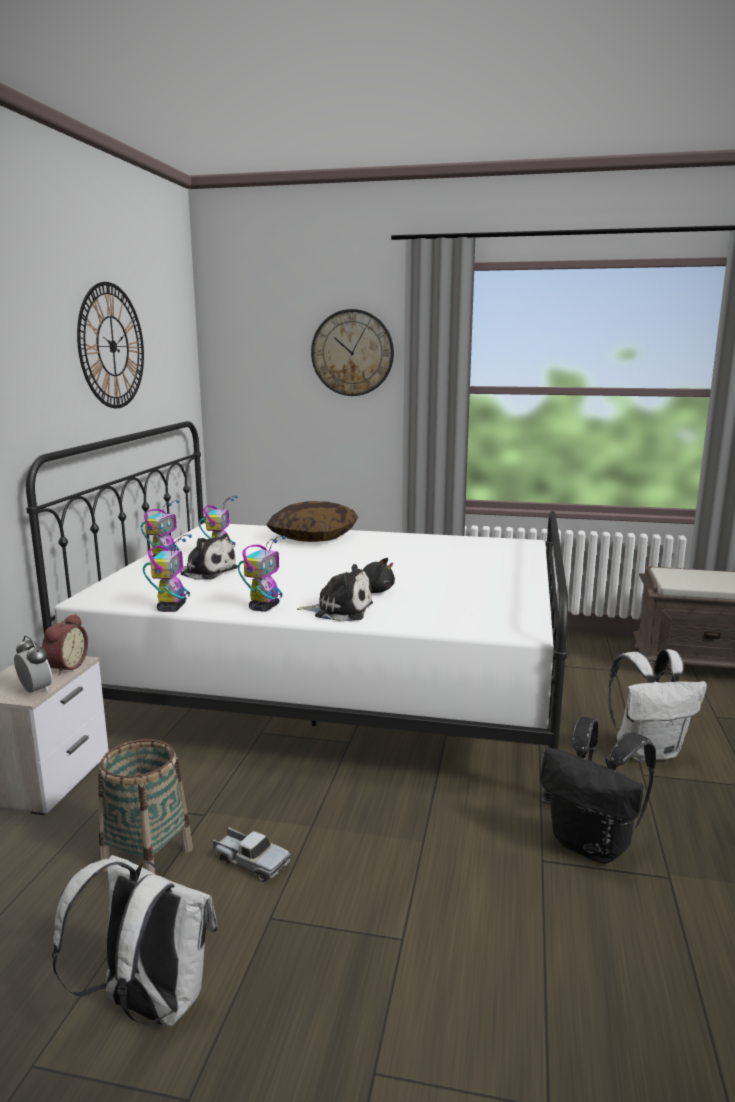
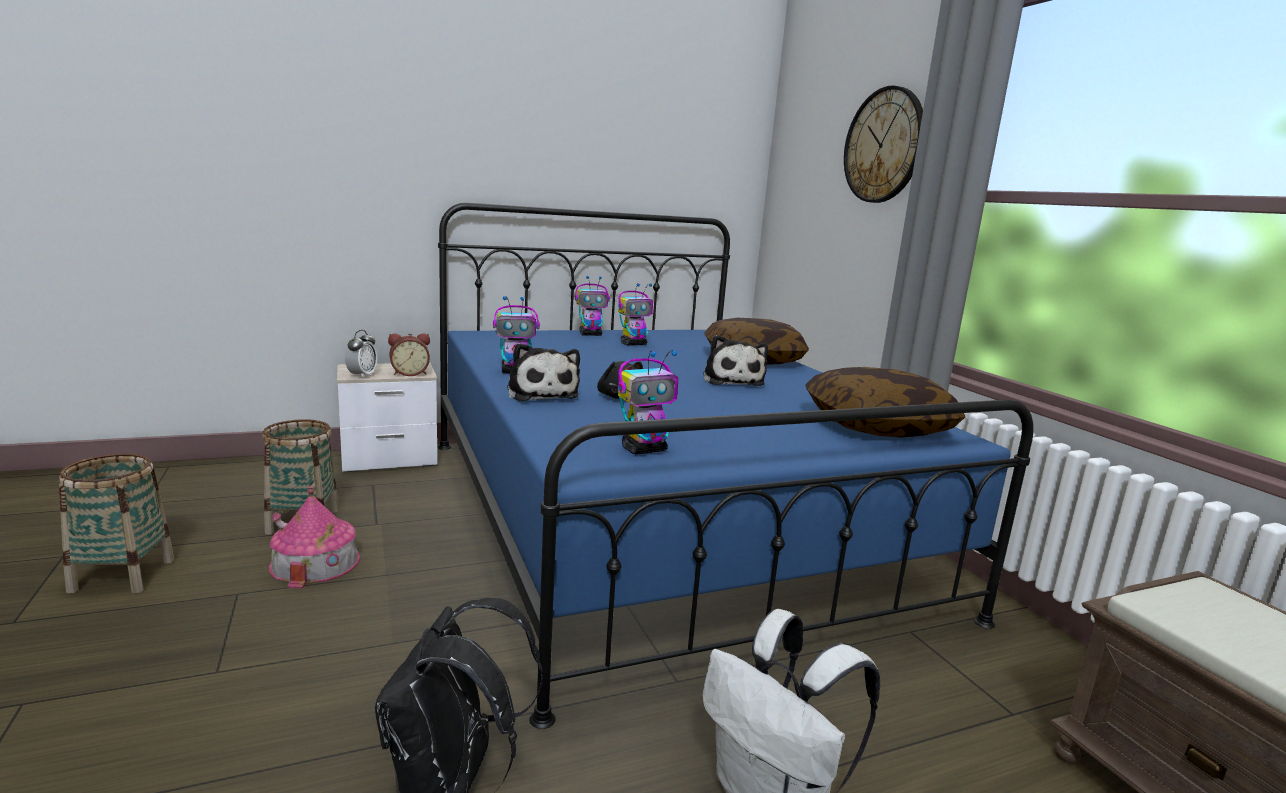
camera: 55 degrees right, 0 degrees up
(112, 346) = (603, 126): wall clock -> none
(148, 1004) = (122, 575): white backpack -> basket
(171, 607) = (478, 351): toy robot -> toy robot (644, 449)
(207, 572) = (582, 347): plush toy -> plush toy (732, 380)
(250, 862) = (315, 562): toy truck -> toy house
(336, 685) = (658, 517): white bed -> blue bed
(489, 550) = (877, 425): none -> pillow

